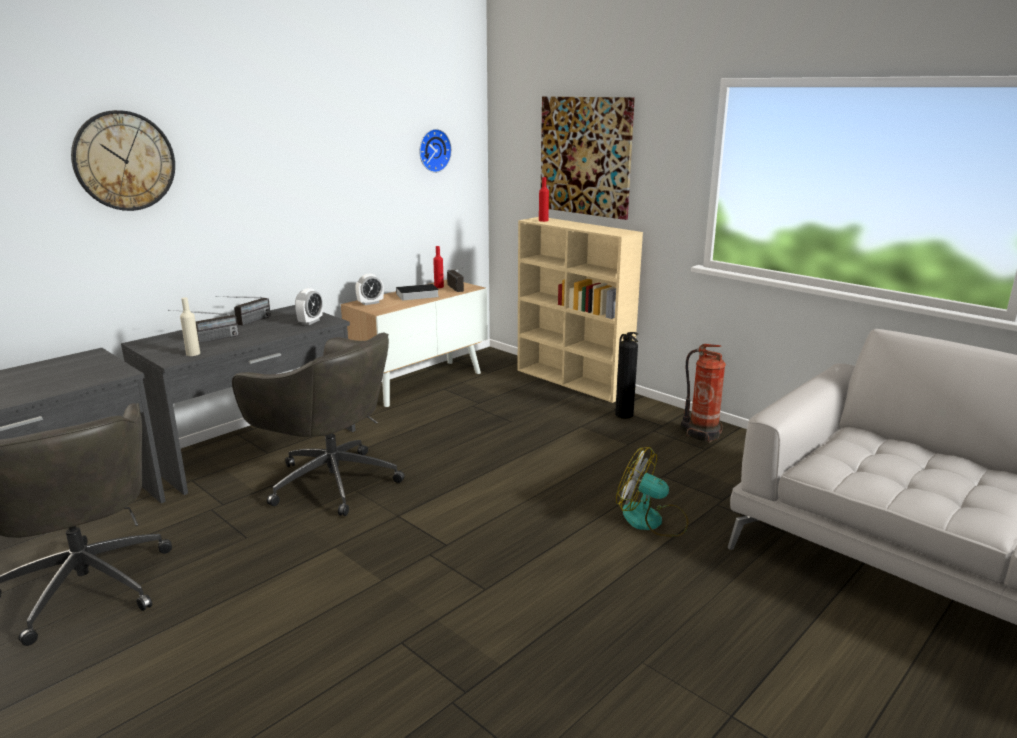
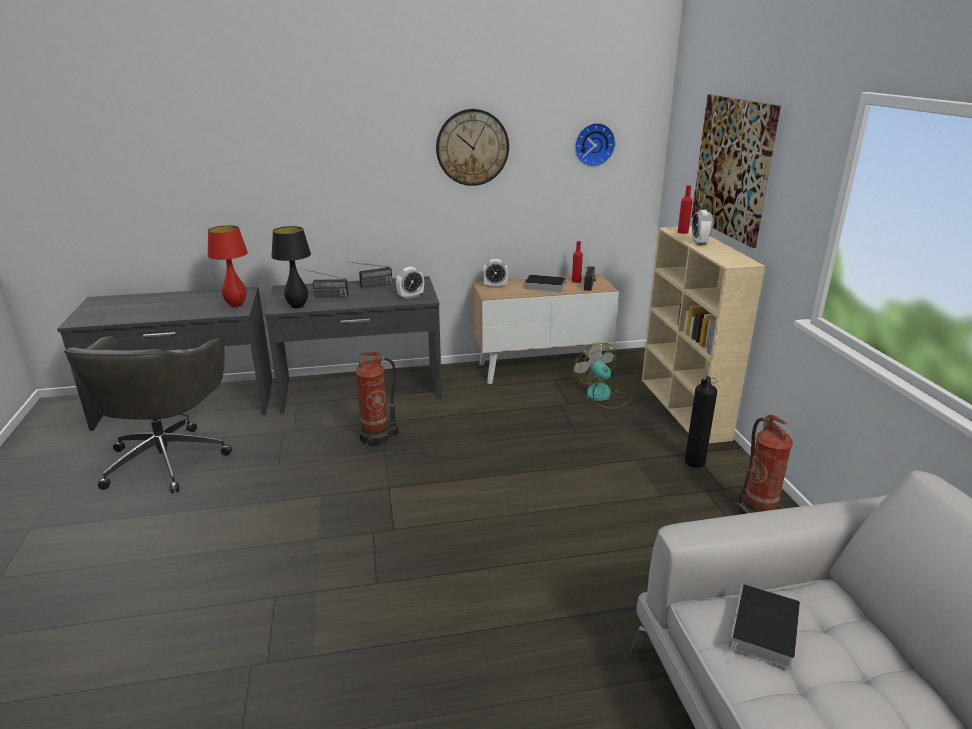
camera: 35 degrees right, 5 degrees up
(107, 368) = (236, 305): none -> red table lamp
(124, 161) = (284, 143): wall clock -> wall clock (472, 147)
(193, 353) = (297, 306): beige bottle -> black table lamp
(331, 481) = (377, 437): grey office chair -> fire extinguisher
(570, 225) = (699, 242): none -> alarm clock
(651, 520) = (588, 587): fan -> fan (603, 396)
(856, 463) = (764, 631): none -> book

